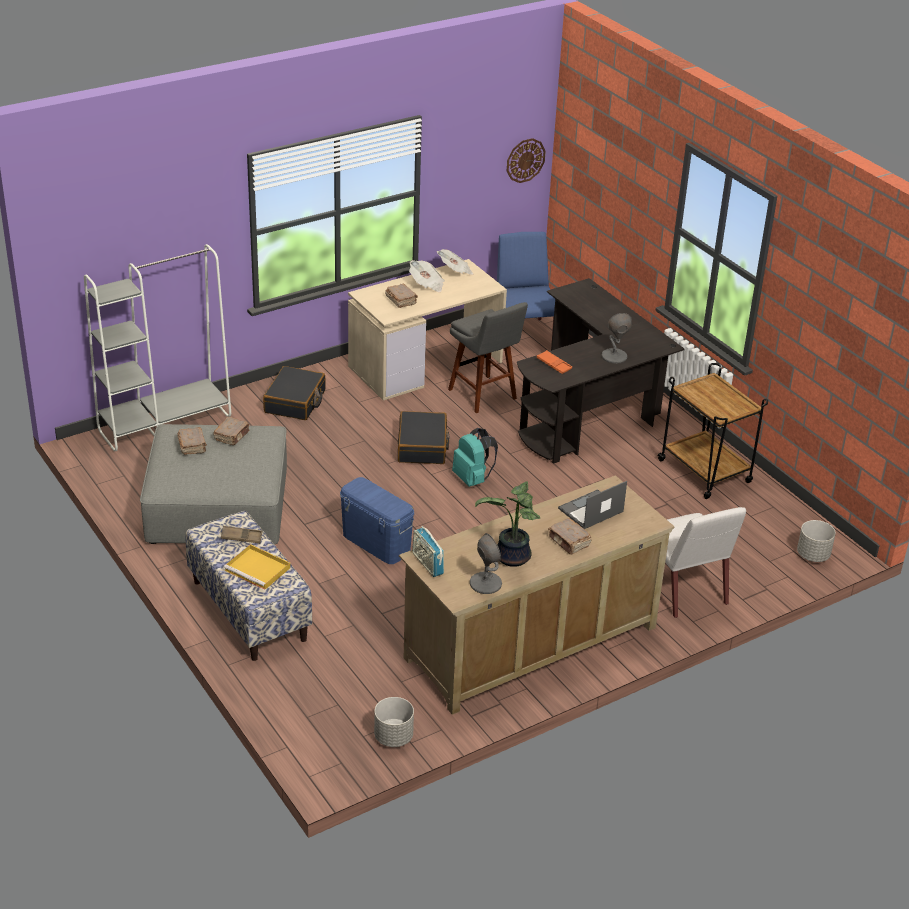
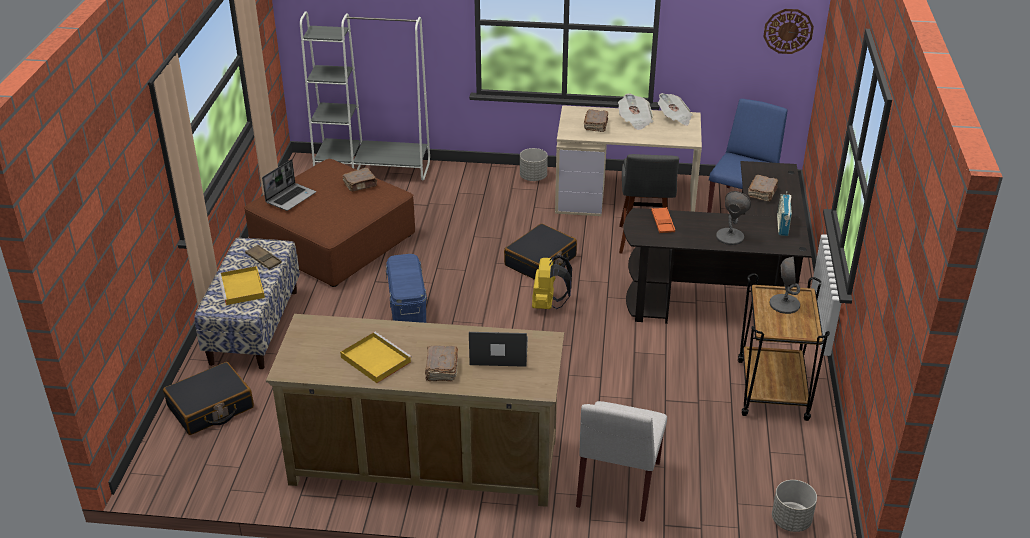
camera: 40 degrees right, 0 degrees up
(182, 474) = (291, 197): none -> laptop
(192, 446) = (324, 181): brown book -> brown book (762, 193)
(217, 505) = (333, 240): grey ottoman -> brown ottoman
(295, 402) = (485, 188): black suitcase -> black suitcase (210, 407)
(394, 737) = (224, 478): grey planter -> grey planter (533, 177)
(427, 564) = (304, 331): radio -> radio (782, 226)
(473, 479) = (548, 304): turquoise backpack -> yellow backpack
(485, 583) = (325, 369): grey table lamp -> grey table lamp (784, 304)
(511, 558) = (374, 359): potted plant -> yellow tray

